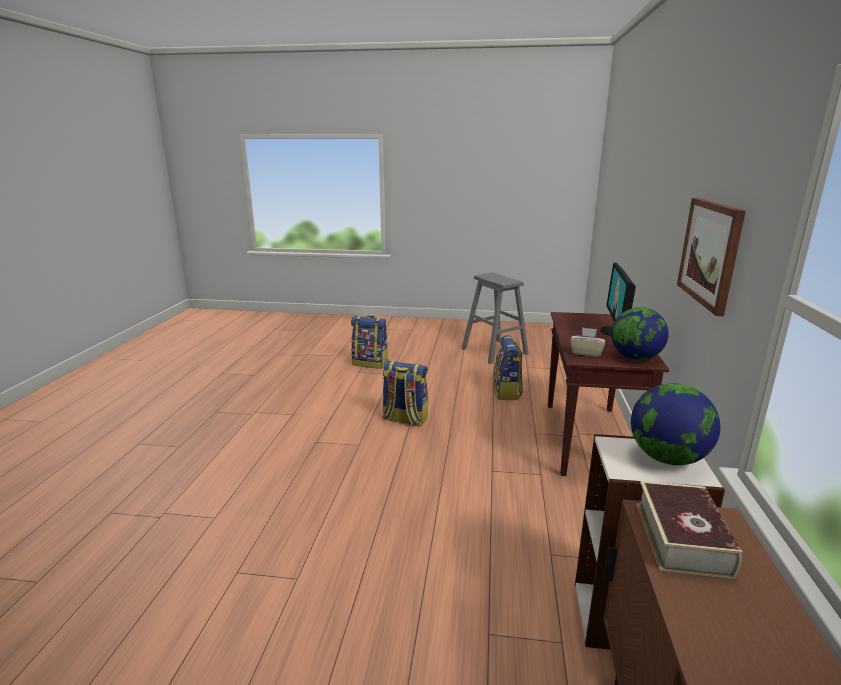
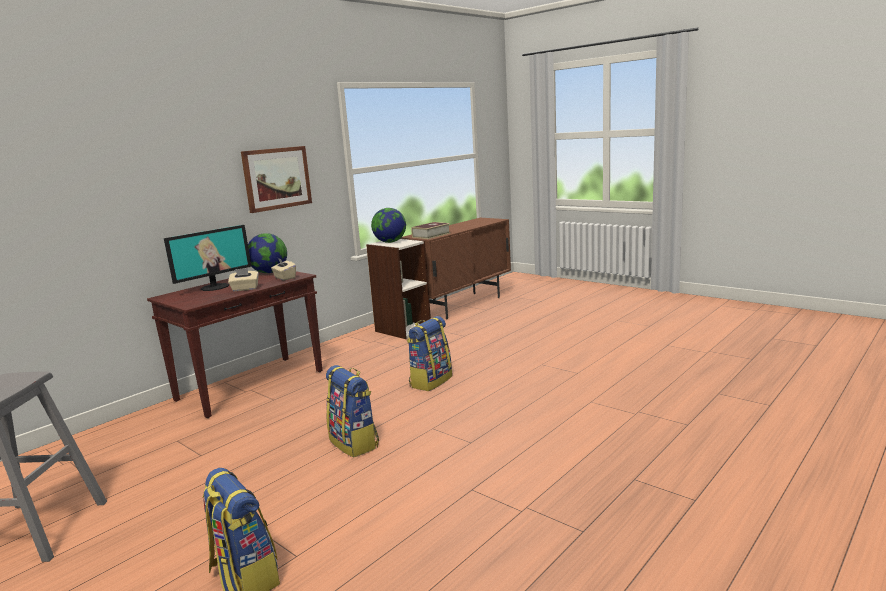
camera: 145 degrees left, 5 degrees down
(507, 392) = (200, 446): backpack -> backpack (430, 381)
(575, 334) = (245, 289): none -> beige tissue box

